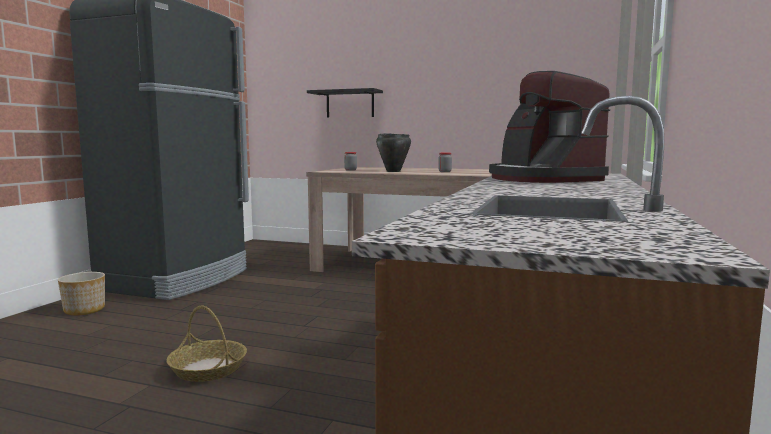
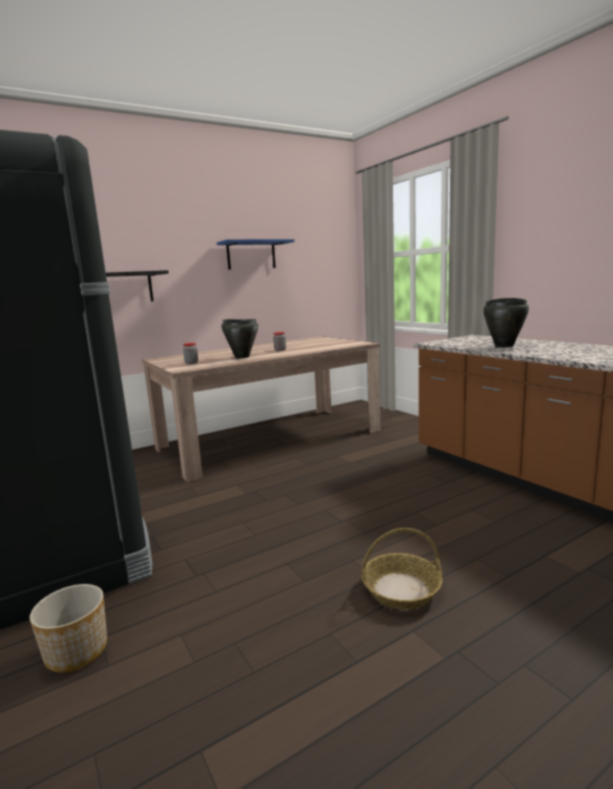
camera: 50 degrees left, 5 degrees up
(476, 73) = (251, 255): none -> blue shelf
(542, 179) = (504, 346): coffee machine -> black cooking pot

